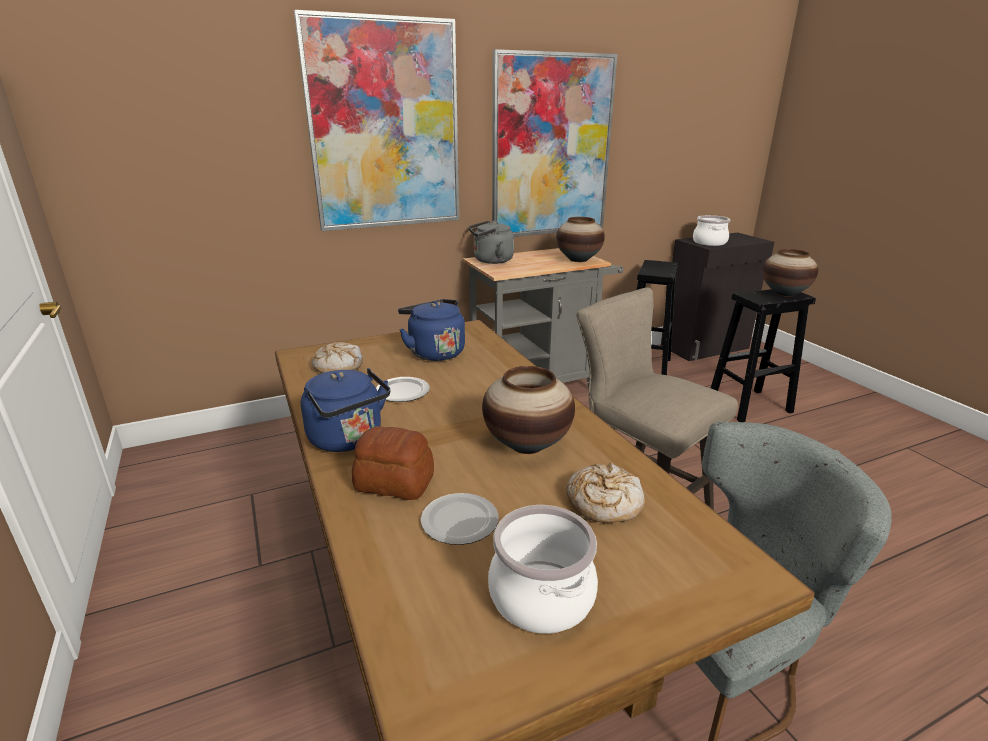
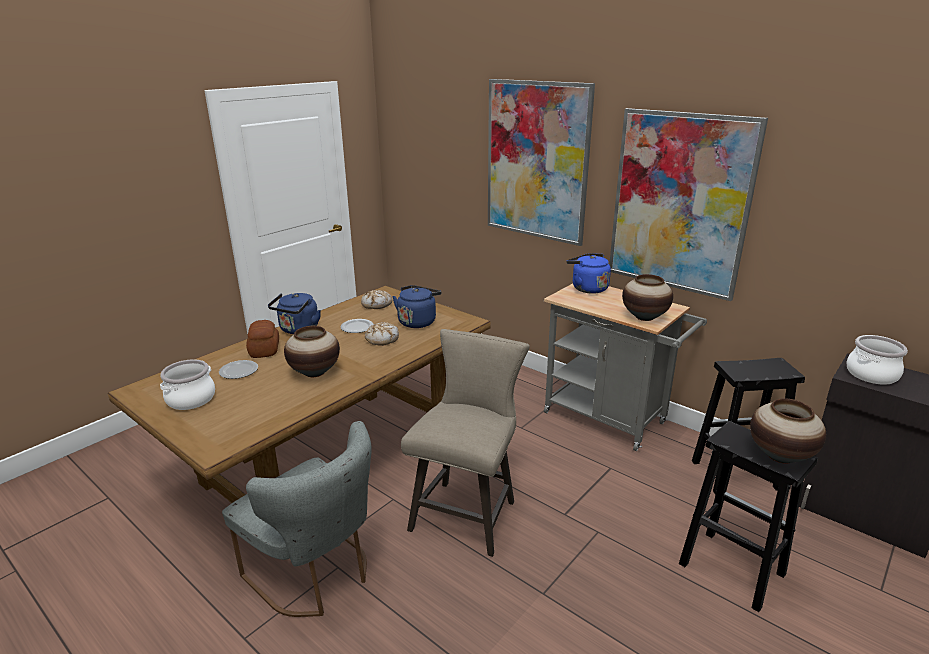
camera: 65 degrees right, 0 degrees up
(490, 261) = (587, 288): grey kettle -> blue kettle
(603, 502) = (265, 402): bread -> bread (382, 339)

